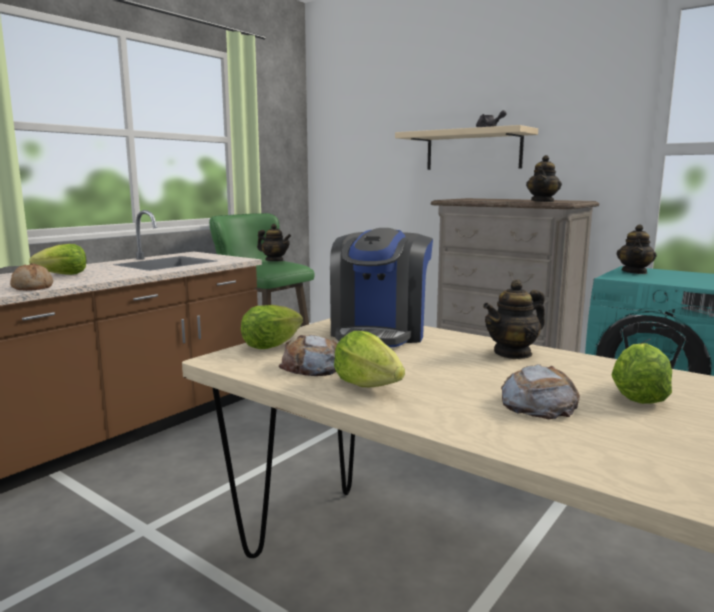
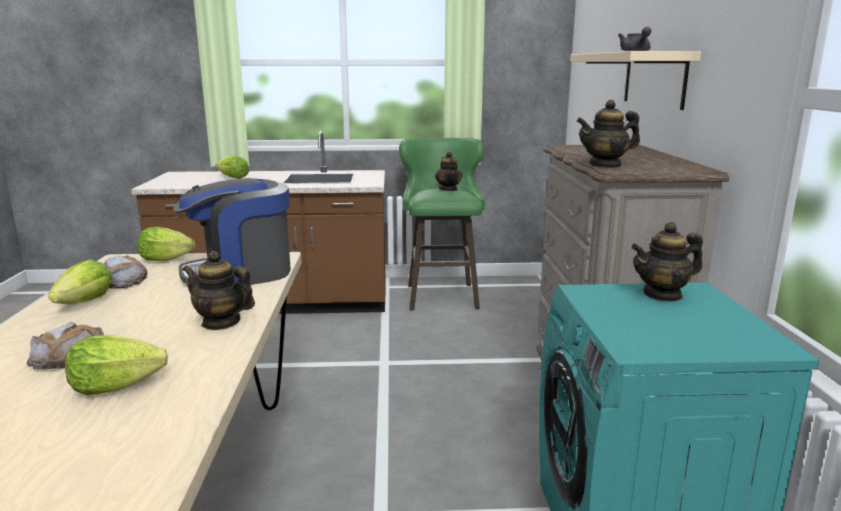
camera: 50 degrees right, 5 degrees up
(33, 287) = (184, 185): bread -> none

